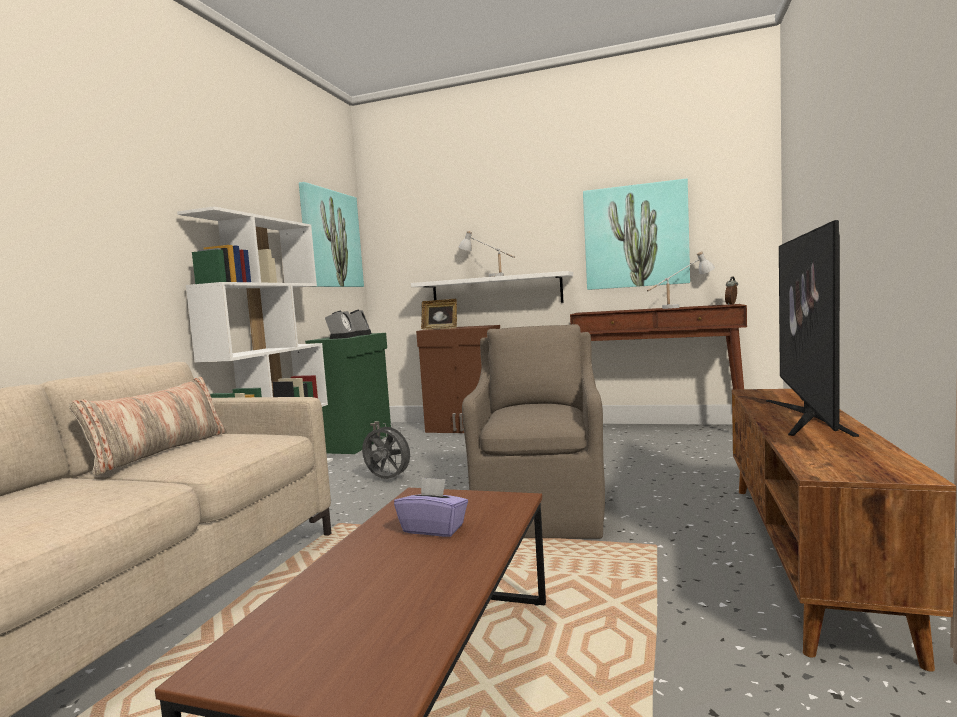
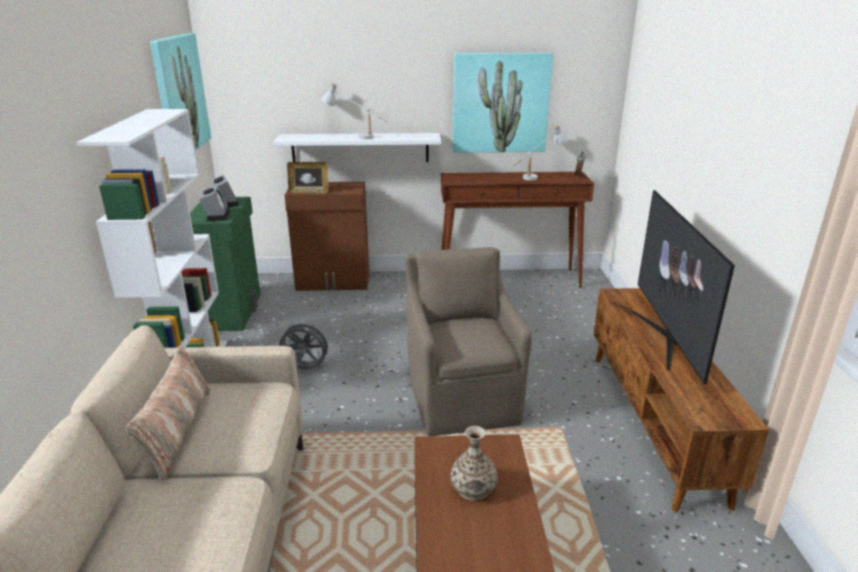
camera: 20 degrees left, 20 degrees up
(433, 529) = (473, 488): purple tissue box -> vase

